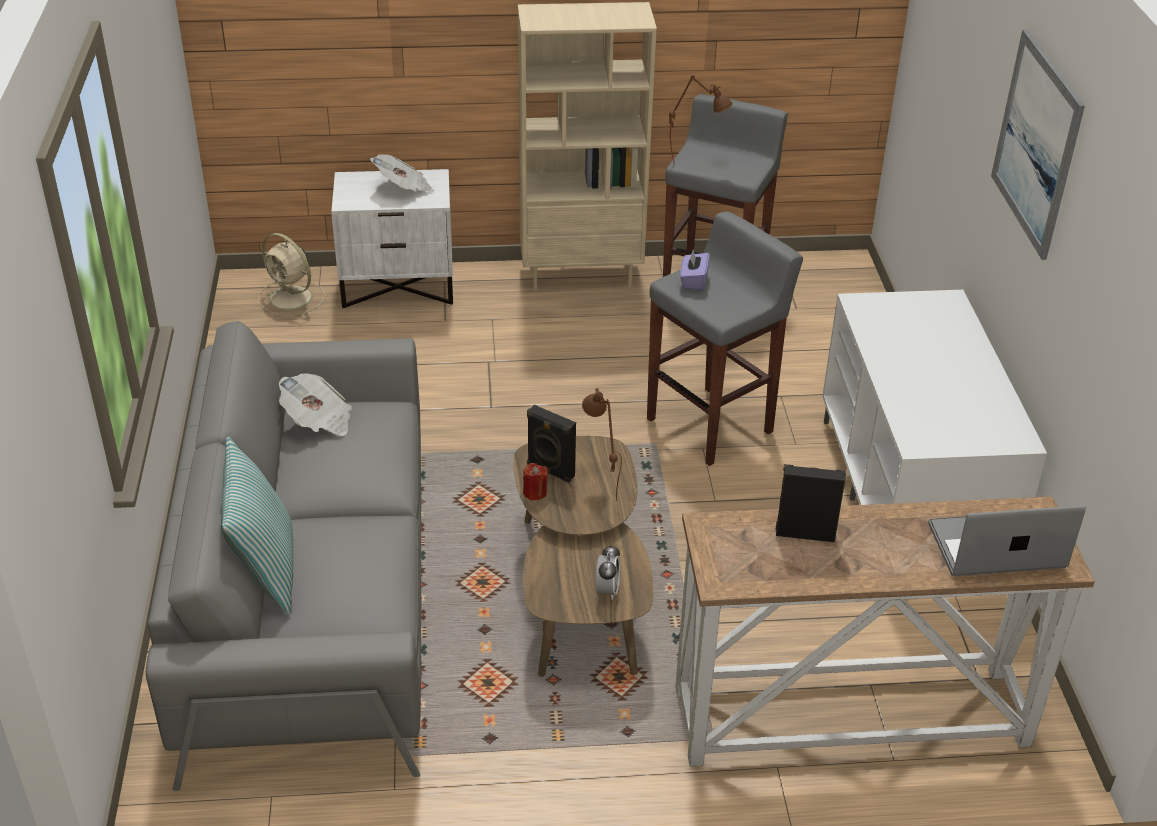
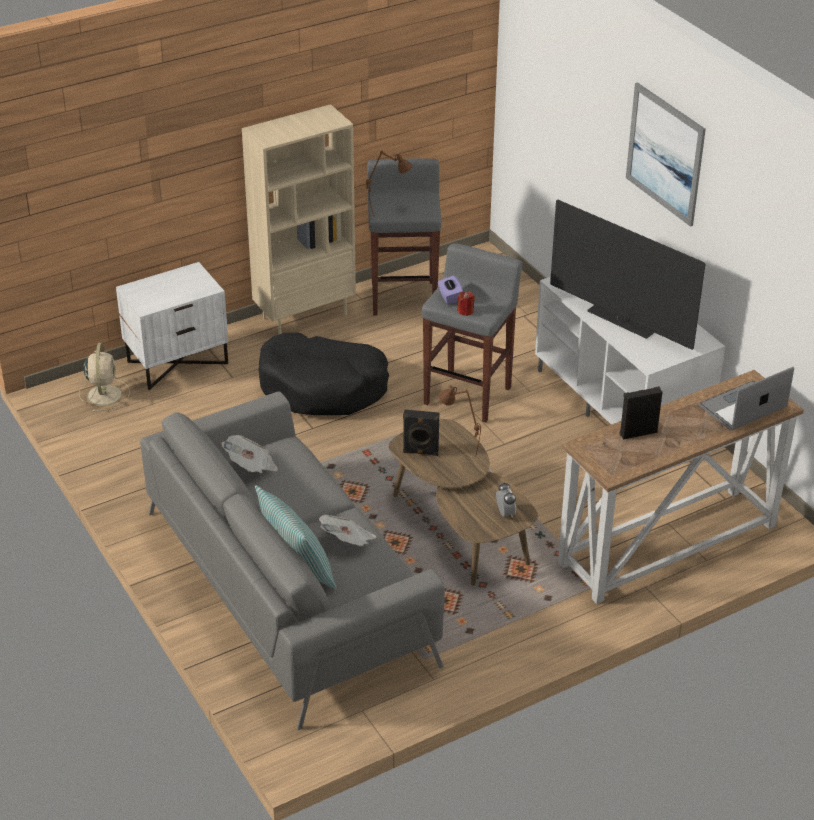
camera: 25 degrees left, 0 degrees up
(292, 298) = (104, 394): beige fan -> beige fan turned 105 degrees counterclockwise
(404, 188) = (179, 285): newspaper -> newspaper (348, 541)
(535, 492) = (421, 468): red candle -> red candle (465, 311)
(539, 363) = (323, 387): none -> black dog bed
(911, 377) = (620, 322): none -> television

